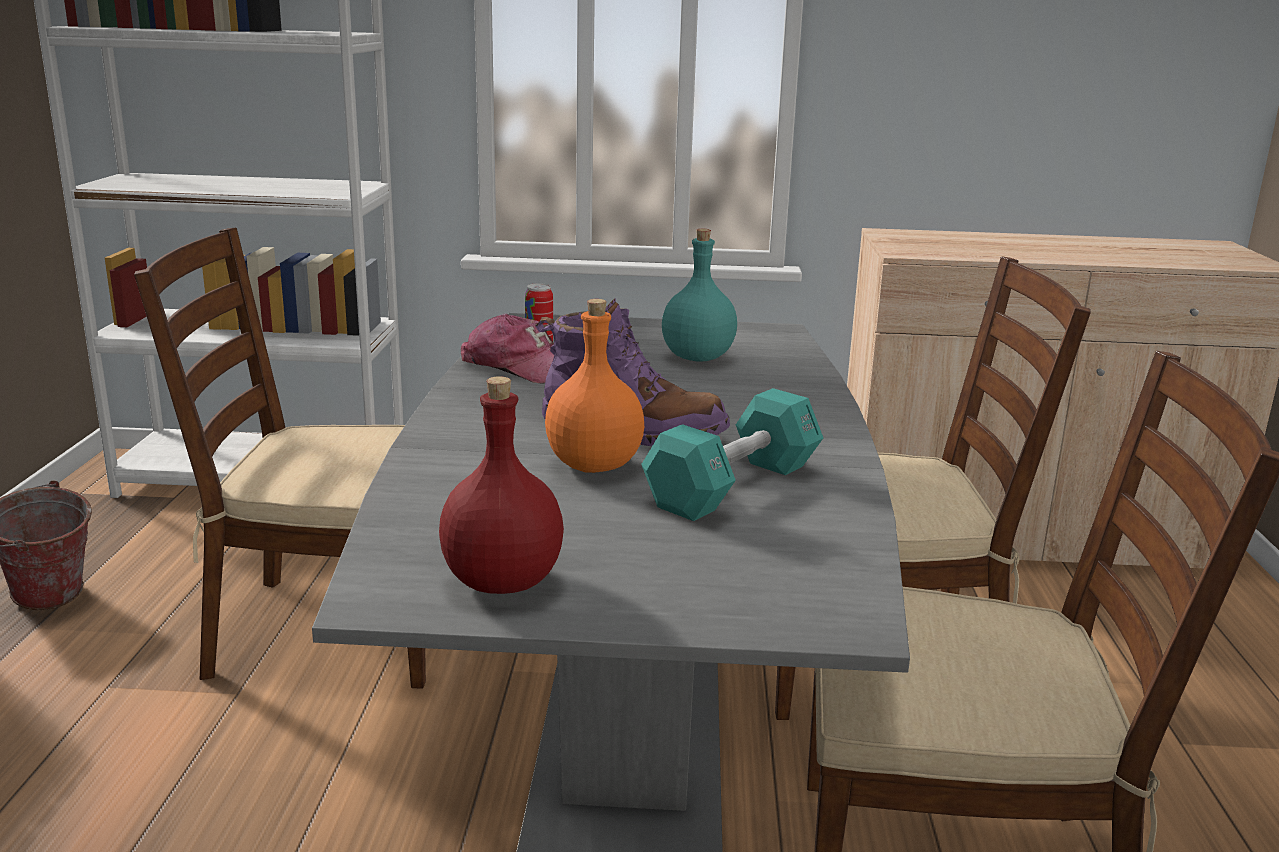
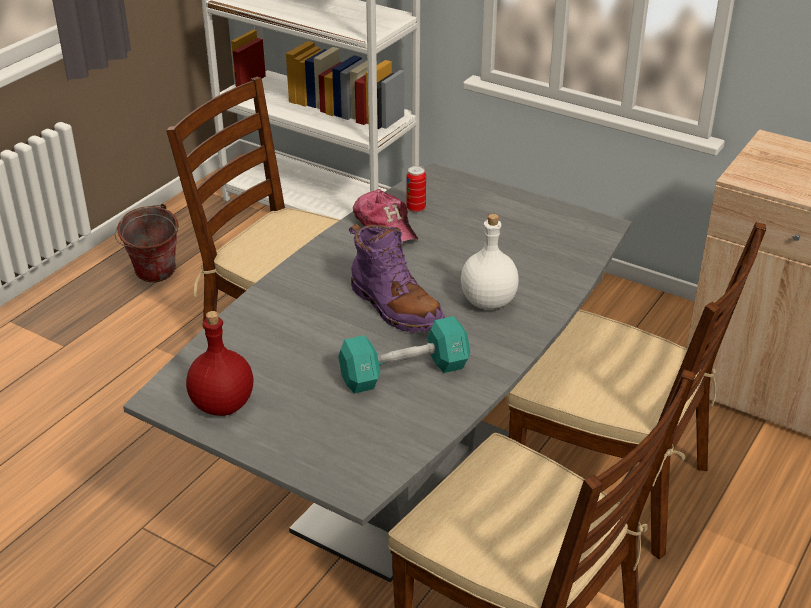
camera: 30 degrees right, 15 degrees up
(596, 465) = (345, 333): orange bottle -> none
(696, 358) = (509, 244): turquoise bottle -> none
(745, 404) = (489, 302): none -> white bottle

